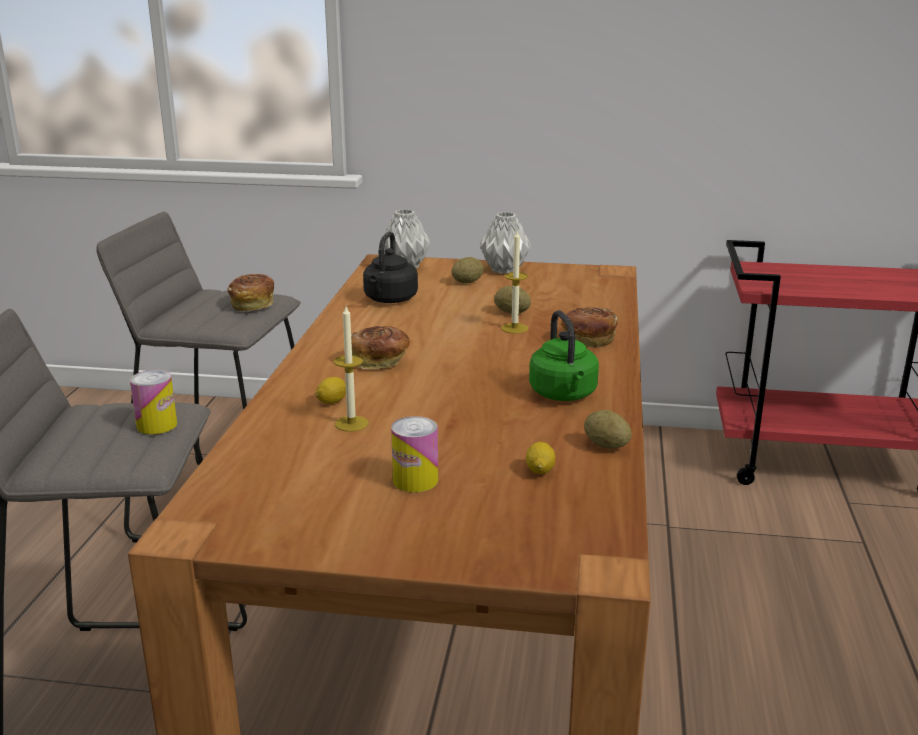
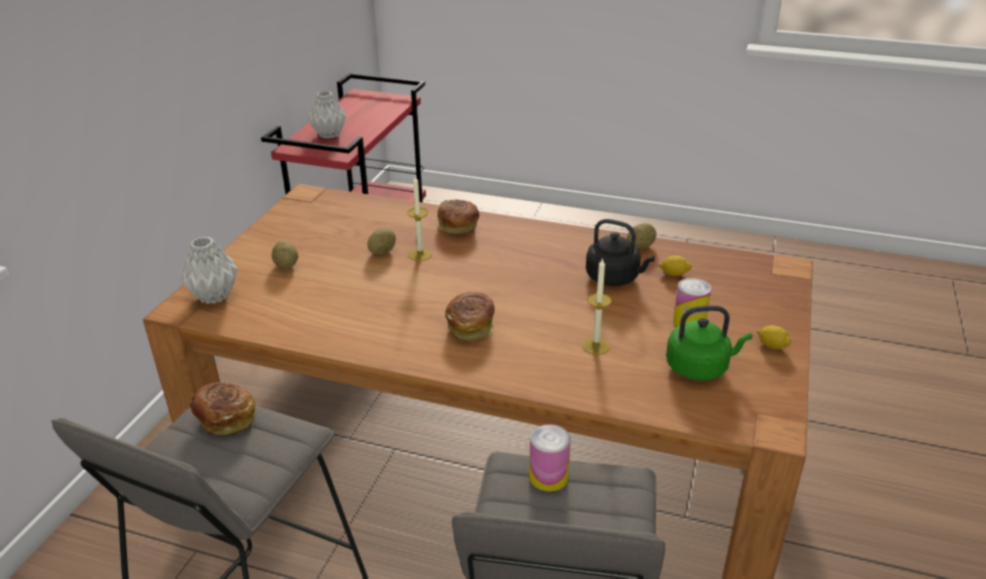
camera: 80 degrees left, 10 degrees up
(332, 401) = (552, 355): lemon -> lemon (772, 345)
(389, 300) = (311, 312): black kettle -> black kettle (615, 278)
(505, 270) = (264, 242): grey vase -> grey vase (329, 134)
(564, 395) = (559, 250): green kettle -> green kettle (700, 367)

